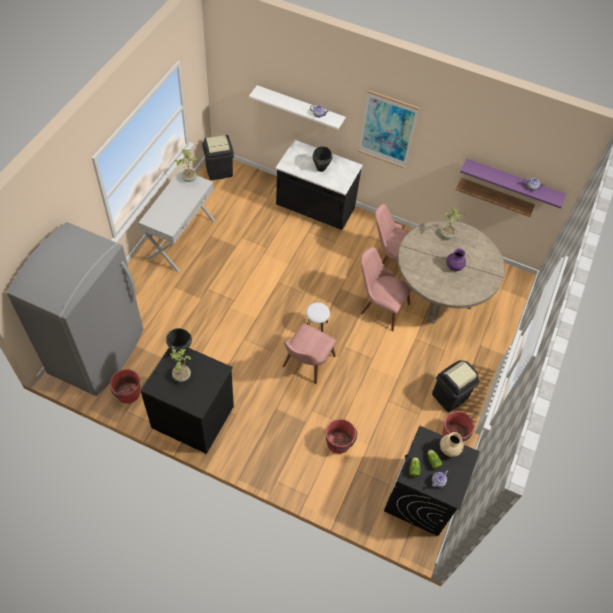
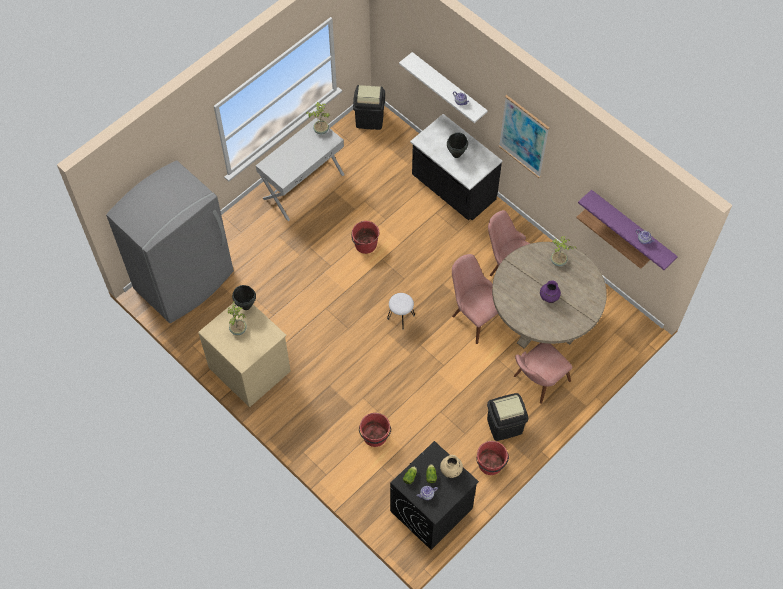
camera: 25 degrees right, 5 degrees up
(128, 393) = (199, 329): red bucket -> red bucket (365, 244)
(193, 416) = (250, 368): black dresser -> beige dresser
(305, 366) = (374, 353): pink chair -> pink chair (536, 382)

